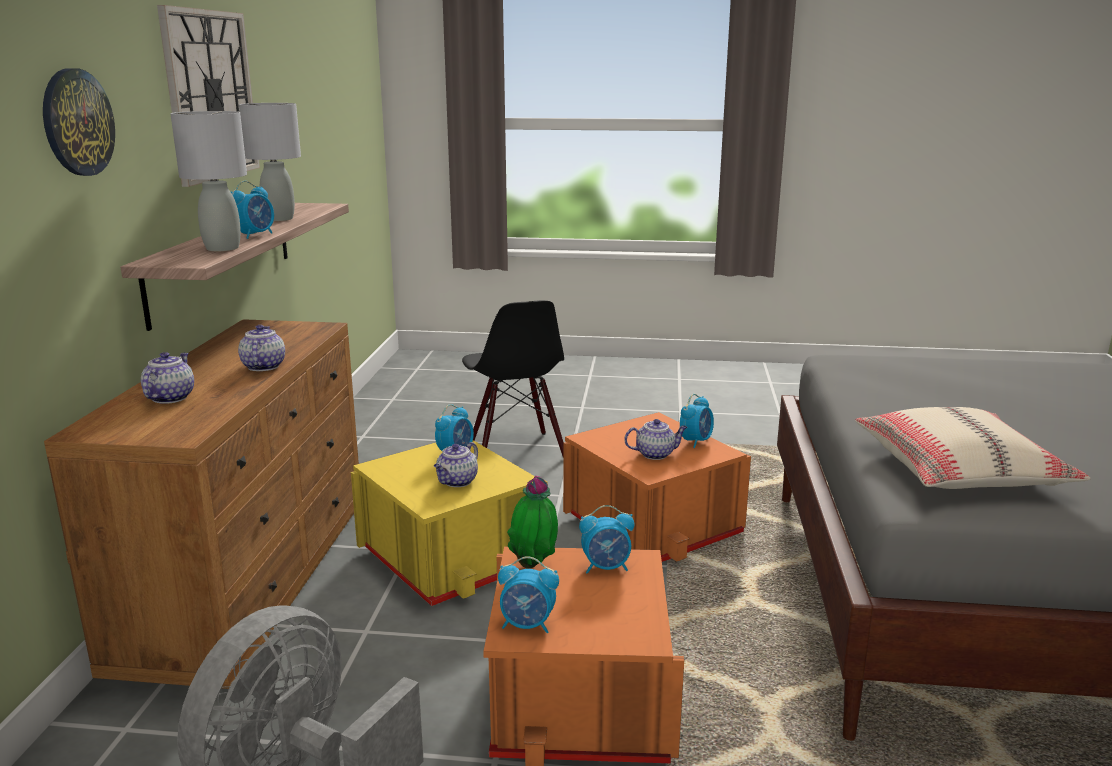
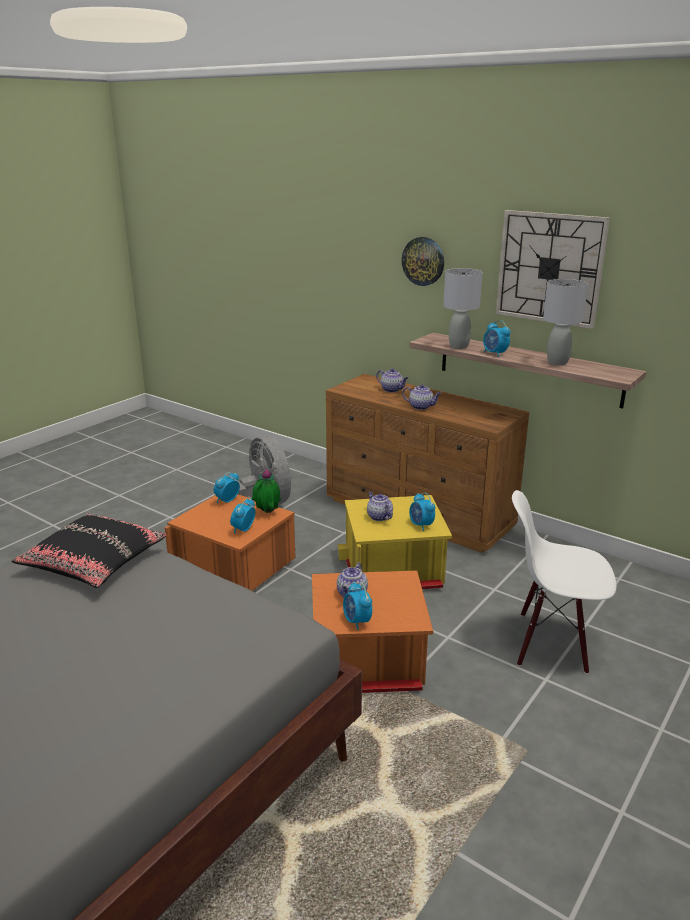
camera: 120 degrees right, 5 degrees up
(515, 450) = (551, 643): black chair -> white chair
(960, 470) = (93, 562): beige pillow -> black pillow

